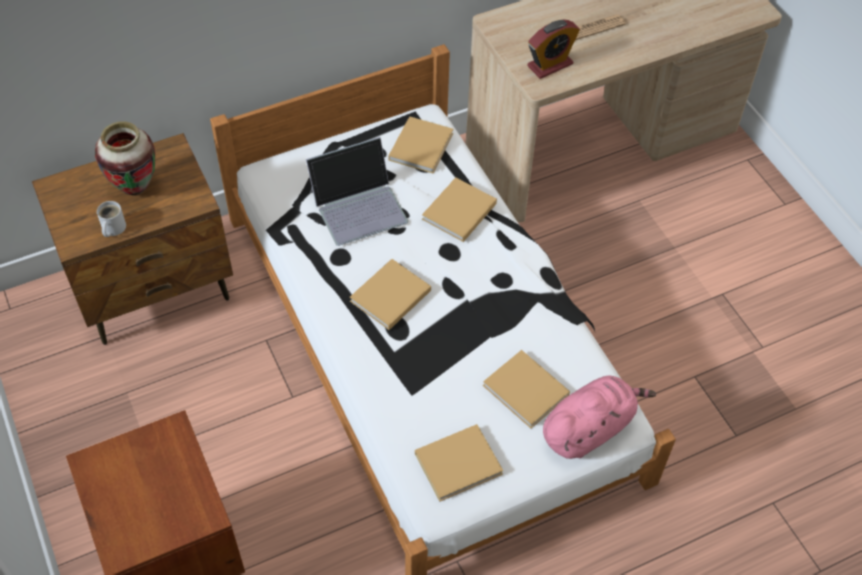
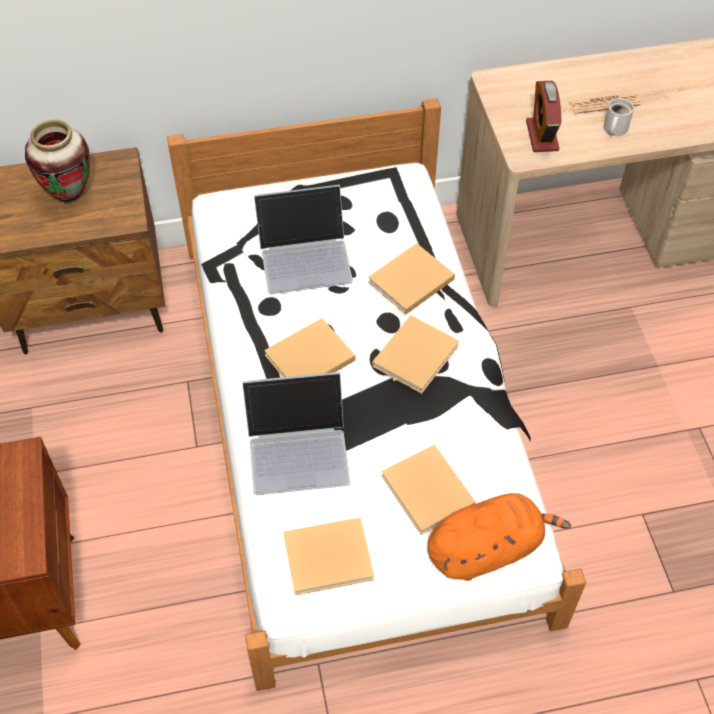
camera: 15 degrees right, 0 degrees up
(112, 228) = (33, 232): white mug -> white mug (614, 129)
(404, 376) = (298, 447): none -> laptop
(422, 145) = (392, 203): beige book -> beige book (417, 354)
(550, 65) = (542, 136): alarm clock -> alarm clock turned 105 degrees clockwise
(589, 428) = (487, 549): pink plush toy -> orange plush toy

